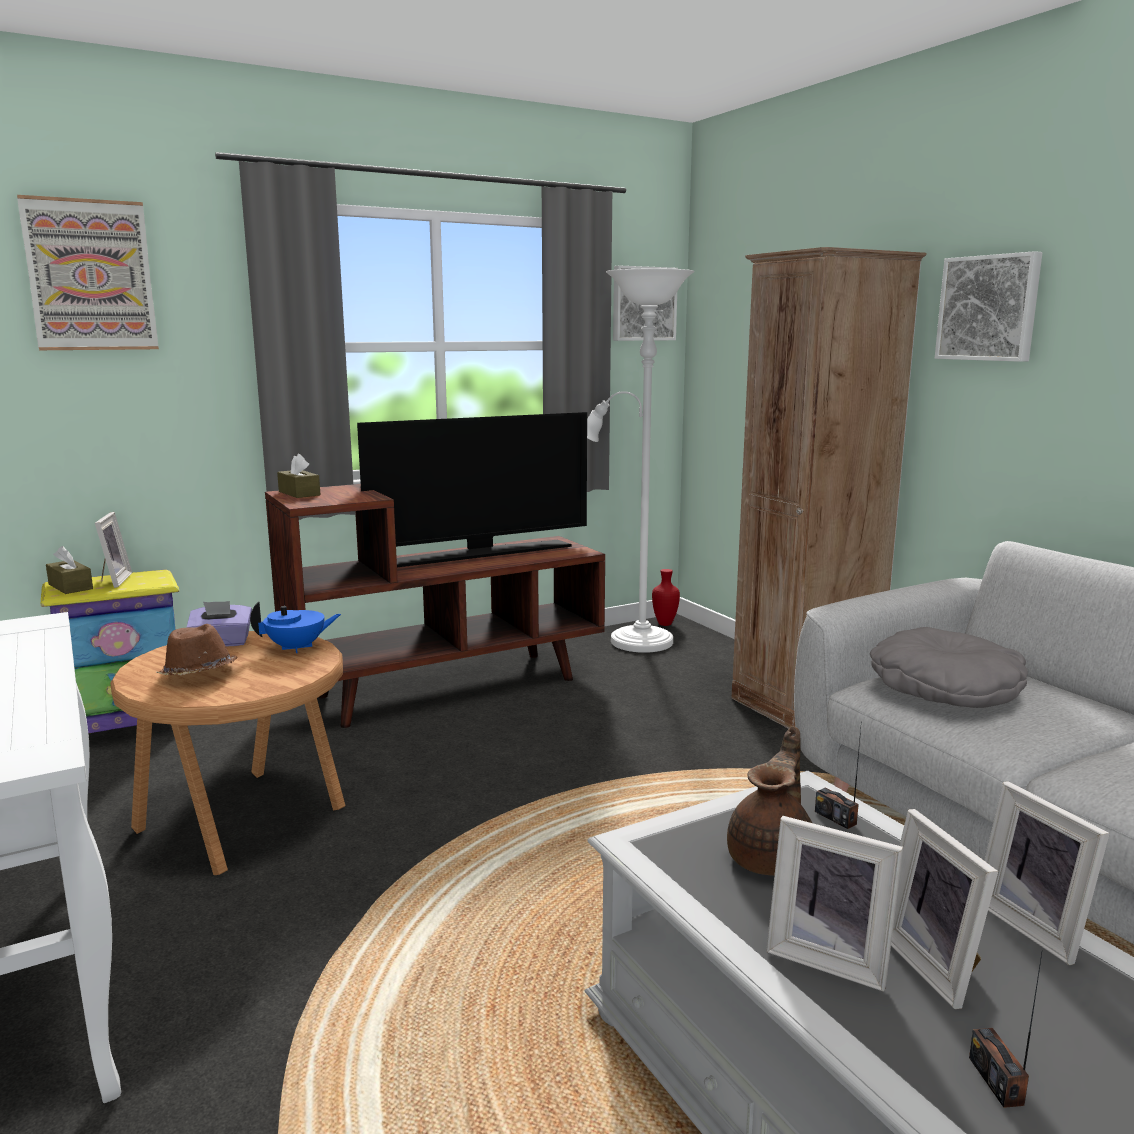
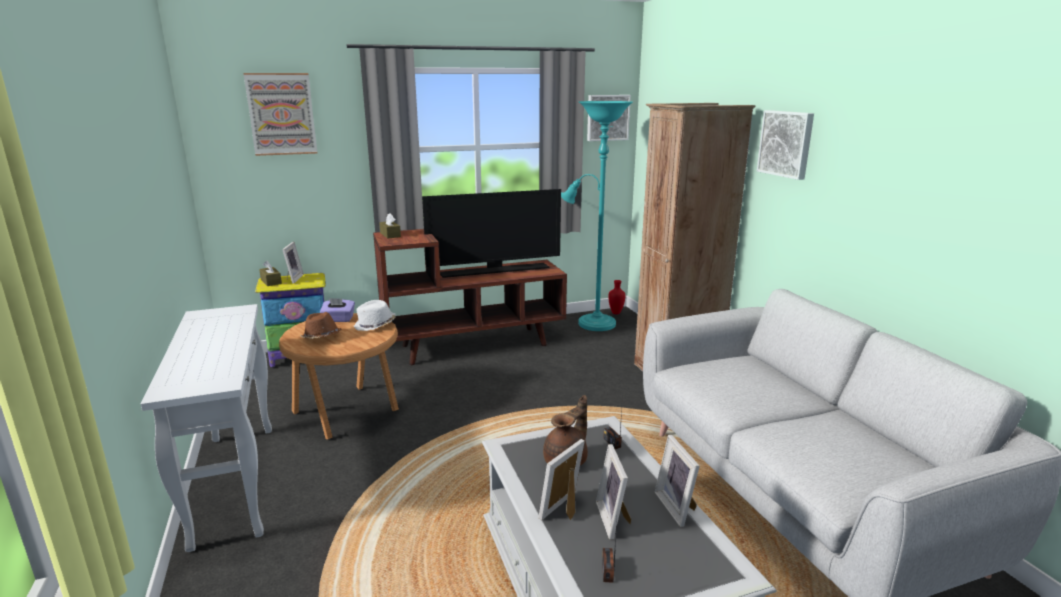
camera: 10 degrees right, 5 degrees up
(297, 648) = (375, 325): blue teapot -> white hat
(633, 641) = (591, 323): white floor lamp -> turquoise floor lamp
(829, 957) = (565, 510): picture frame -> picture frame turned 90 degrees clockwise
(947, 689) = (720, 375): grey pillow -> none

